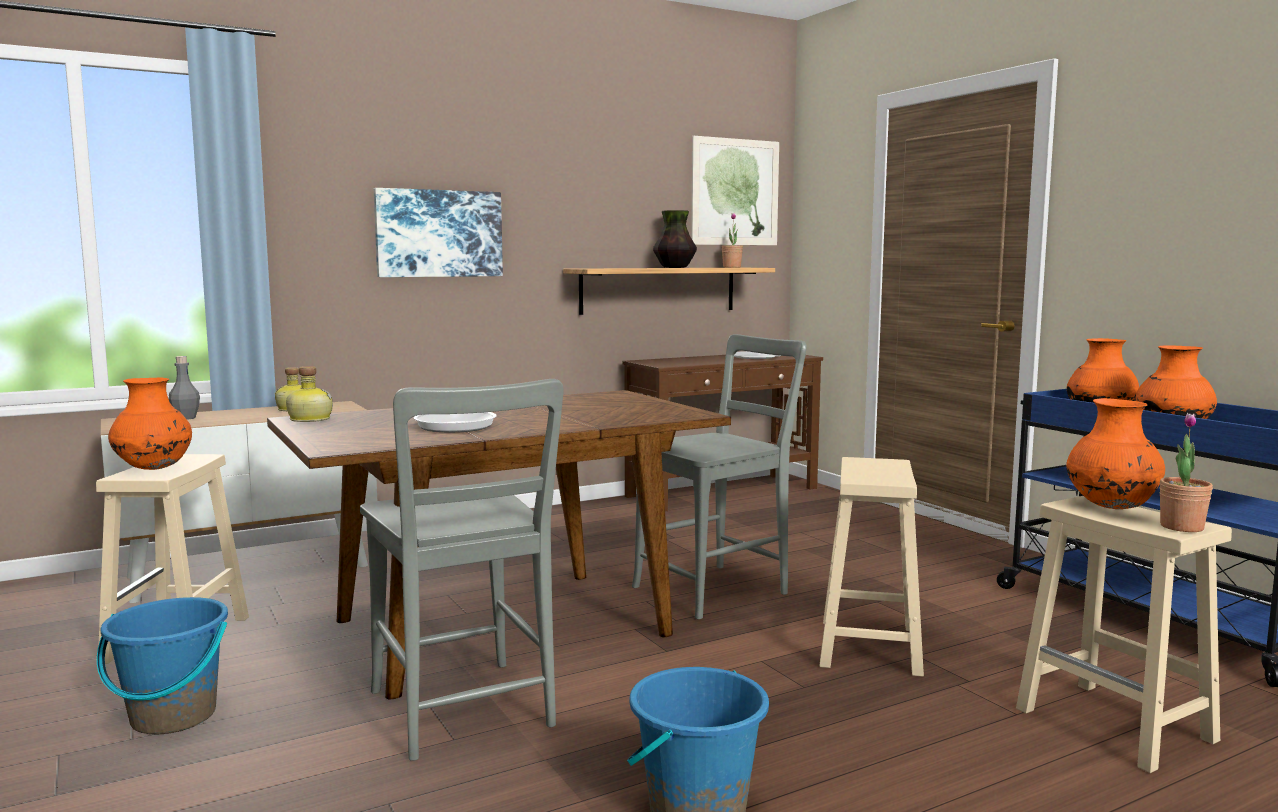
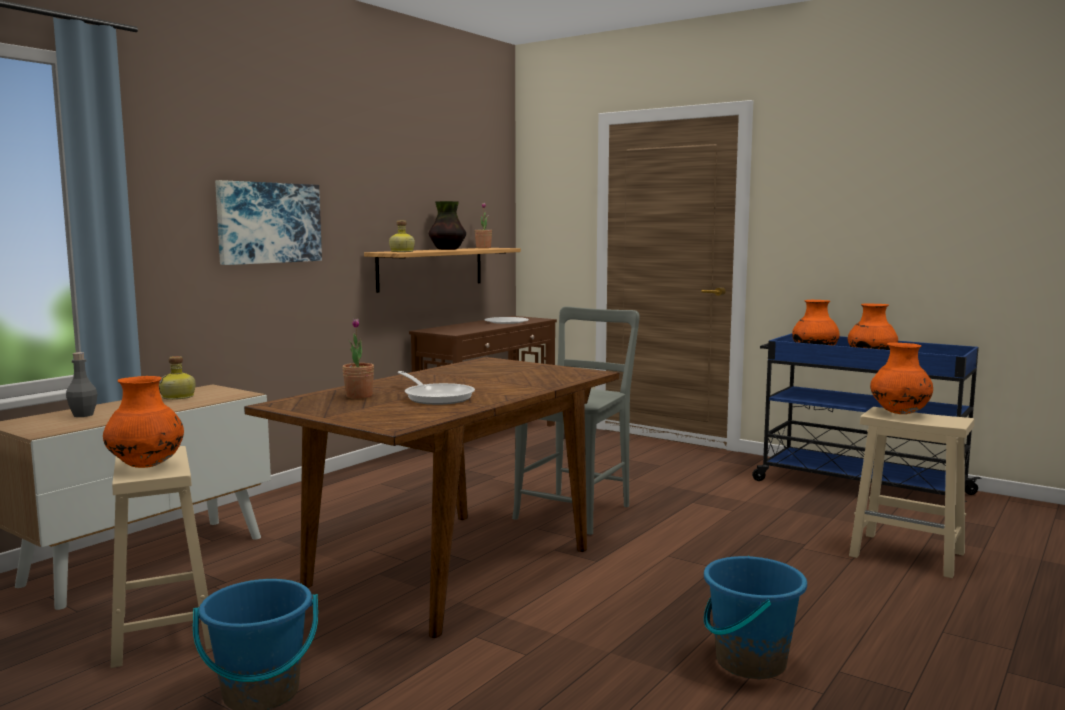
camera: 25 degrees left, 0 degrees up
(309, 419) = (292, 404): bottle -> bottle (401, 252)
(464, 713) = (508, 635): grey chair -> none
(735, 192) = (480, 185): picture -> none
(870, 647) = (725, 534): beige stool -> none
(1181, 527) = (953, 421): potted plant -> potted plant (359, 396)

